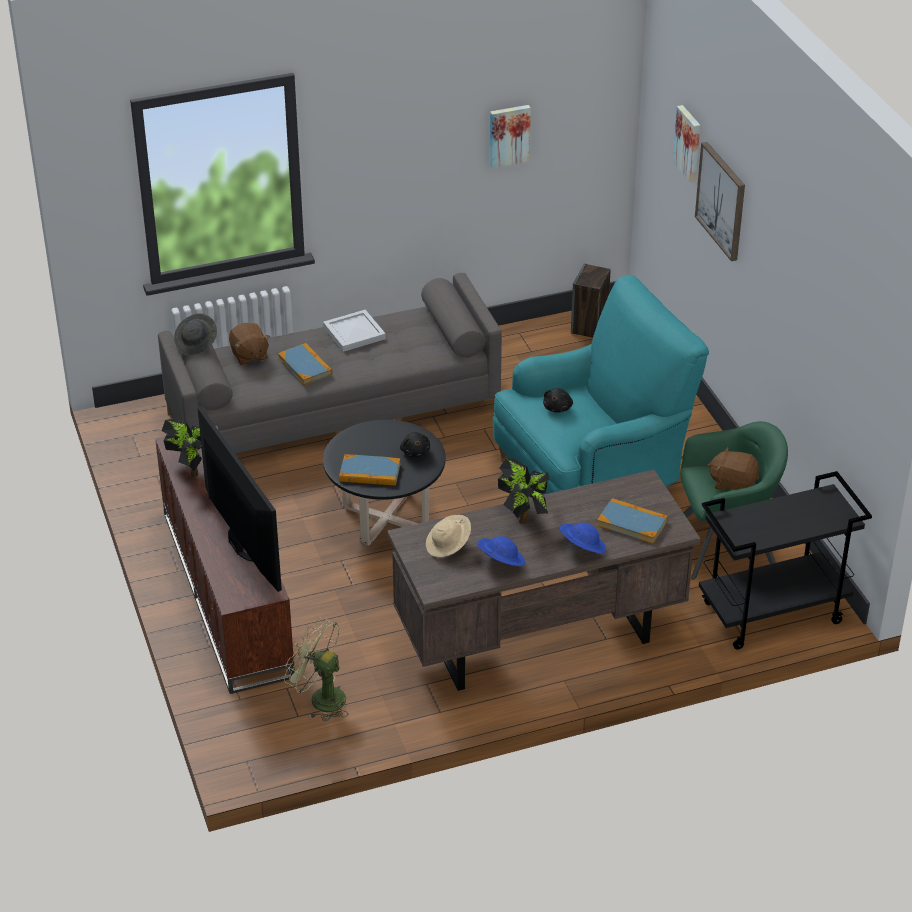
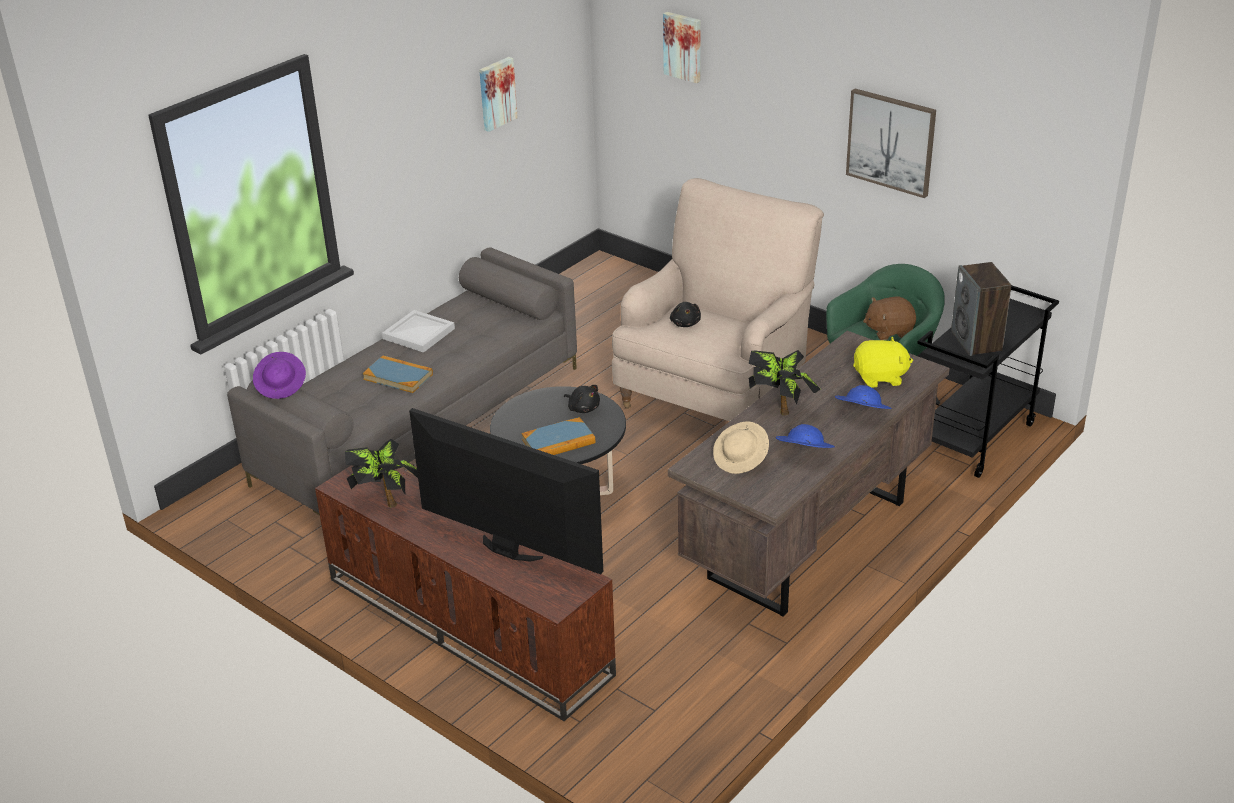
camera: 30 degrees left, 5 degrees down
(196, 343) = (281, 386): grey hat -> purple hat
(249, 356) = (330, 387): brown plush toy -> none
(320, 698) = (660, 683): green fan -> none
(589, 326) = (588, 279): speaker -> speaker (977, 341)
(592, 479) = (715, 393): turquoise armchair -> beige armchair
(632, 523) = (880, 378): book -> yellow plush toy
(722, 200) = (749, 83): picture -> picture (891, 142)

